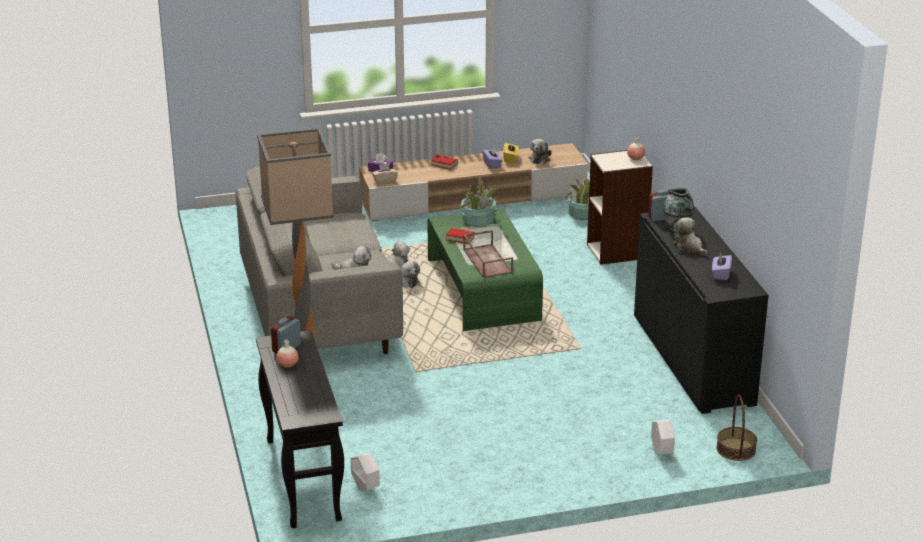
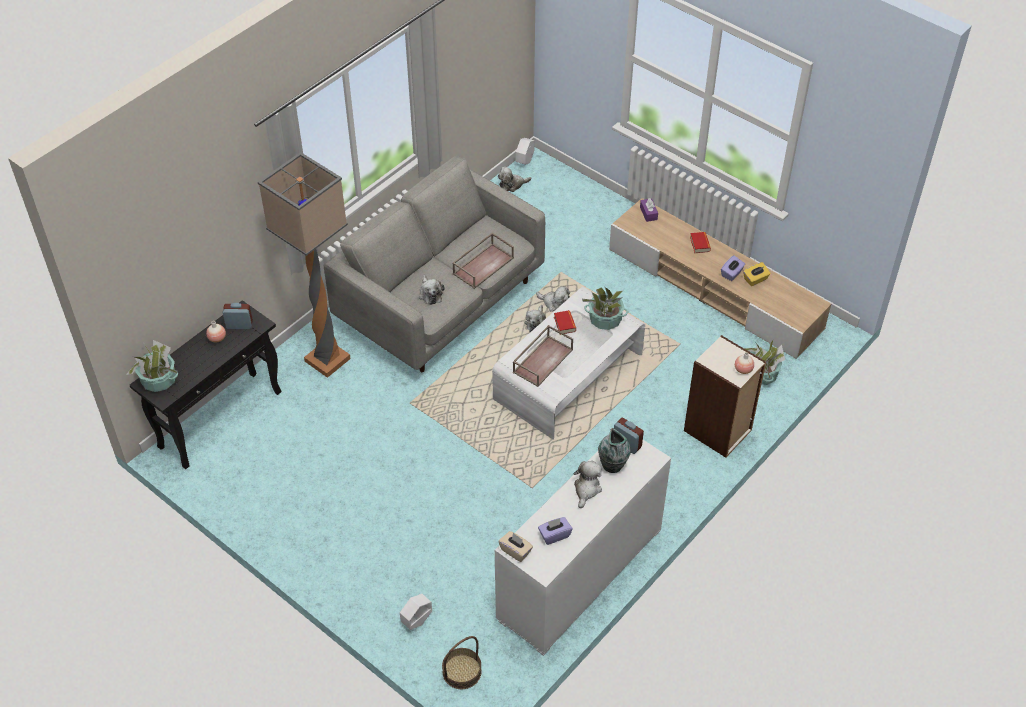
camera: 55 degrees right, 20 degrees up
(299, 411) = (159, 380): none -> potted plant
(355, 237) = (483, 265): none -> brown tray
(365, 487) = (235, 460): white planter -> white planter (525, 161)
(385, 181) = (632, 226): beige tissue box -> beige tissue box (515, 551)
(483, 290) = (568, 377): green coffee table -> white coffee table
(540, 158) = (777, 298): plush toy -> plush toy (512, 185)
(692, 360) = (580, 574): black cabinet -> white cabinet

